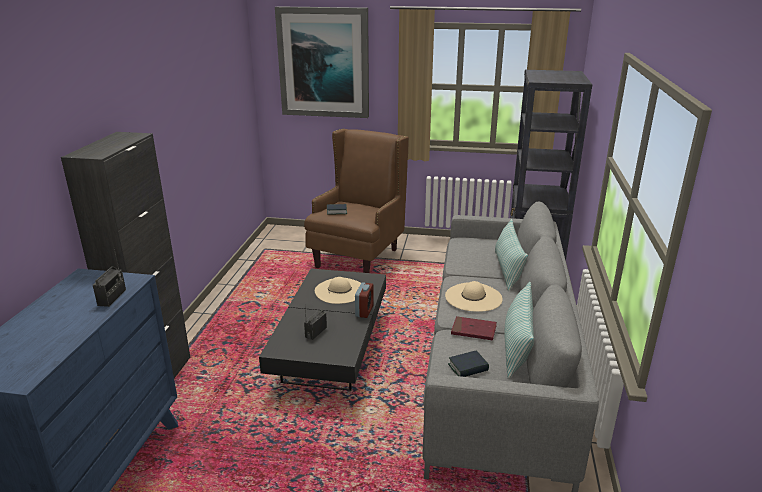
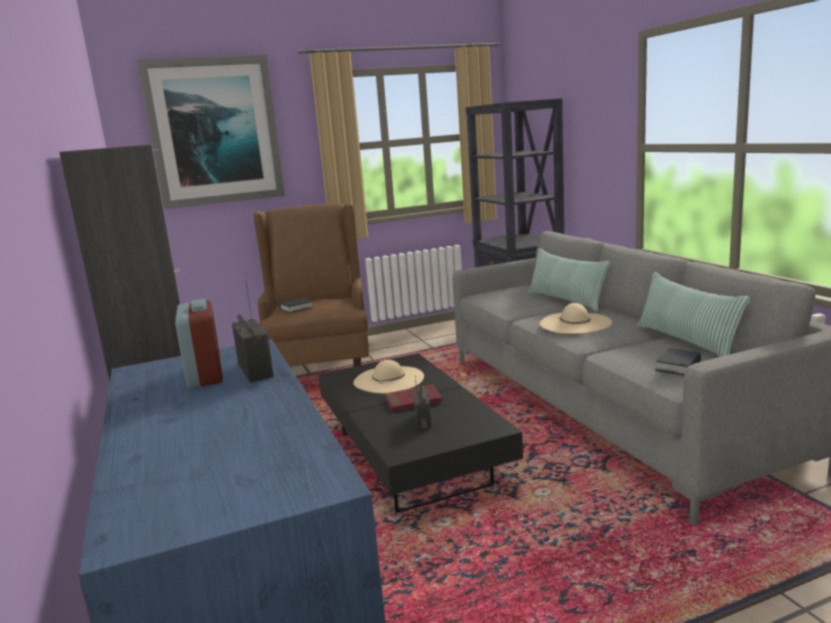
camera: 30 degrees left, 10 degrees down
(364, 311) = (448, 386): alarm clock -> alarm clock (205, 375)
(473, 330) = (625, 343): red book -> red book (413, 401)

